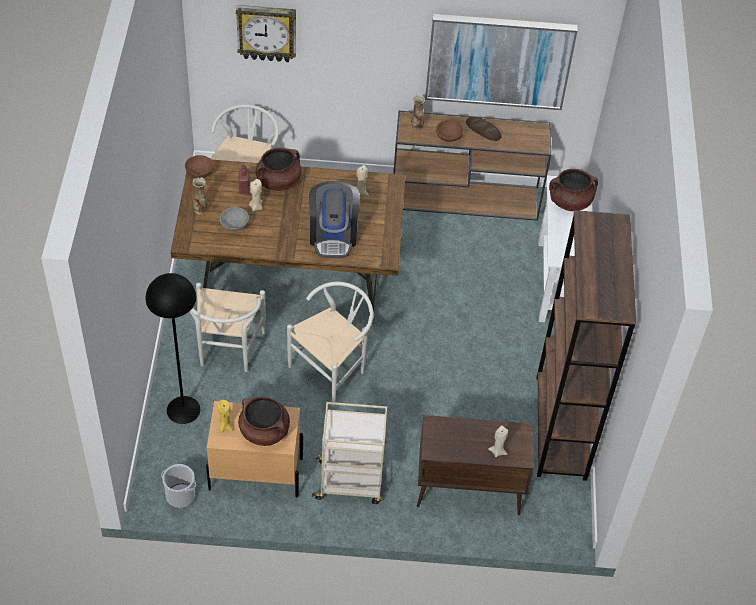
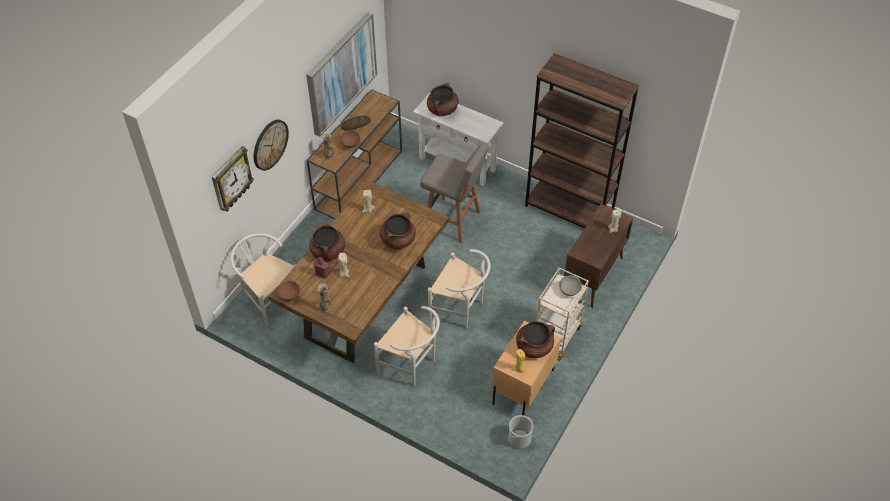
camera: 60 degrees left, 0 degrees up
(183, 410) = (447, 411): black floor lamp -> none
(235, 226) = (355, 293): grey bowl -> grey bowl (569, 290)
(333, 235) = (398, 240): coffee machine -> brown cooking pot
(333, 369) = (460, 309): white chair -> white chair turned 135 degrees clockwise
(343, 44) = (270, 144): none -> wall clock
(462, 312) = (453, 221): none -> grey stool

